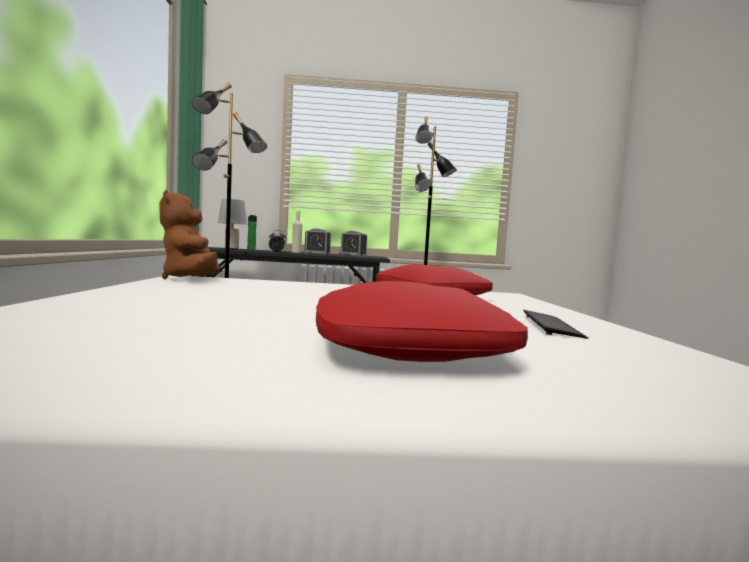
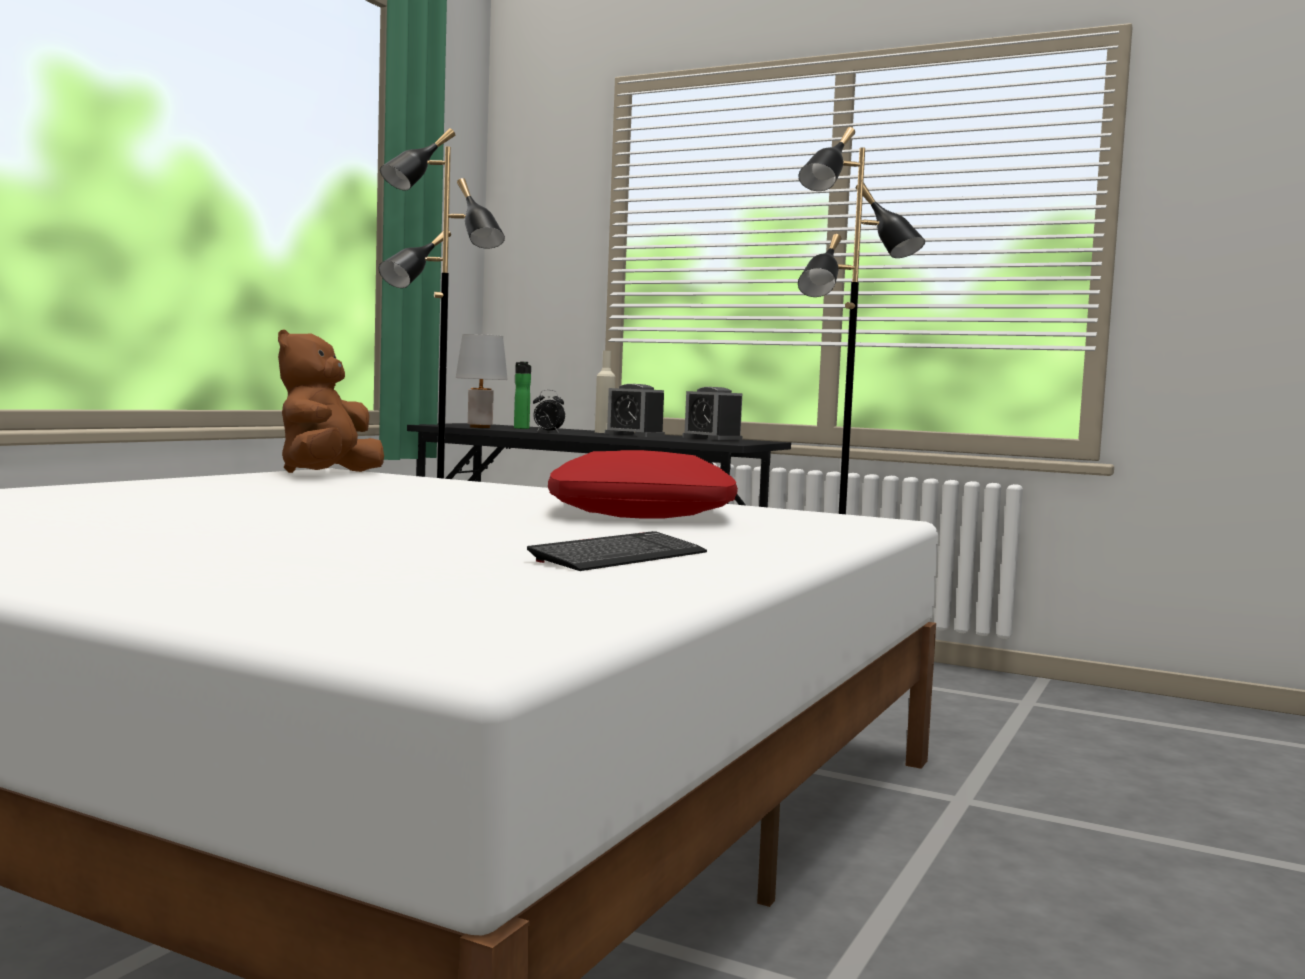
camera: 30 degrees right, 0 degrees up
(407, 347) = (231, 550): red pillow -> none

